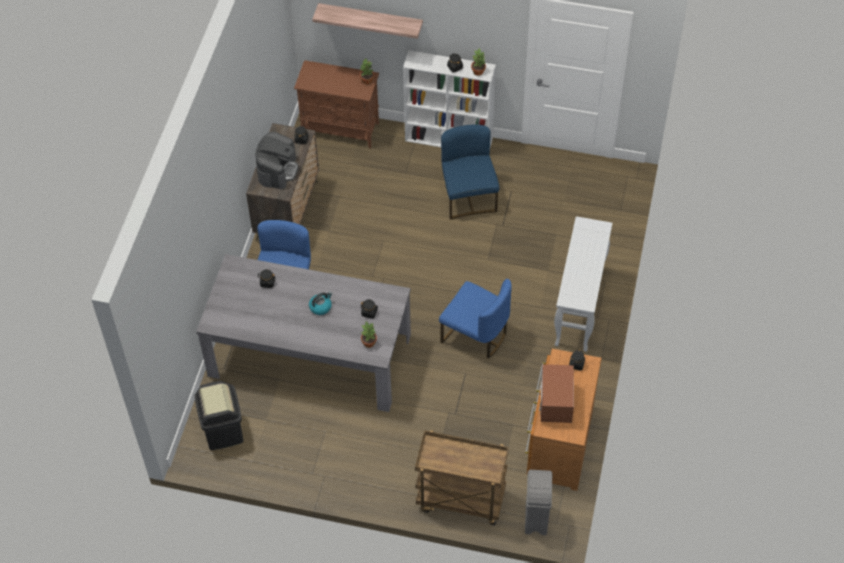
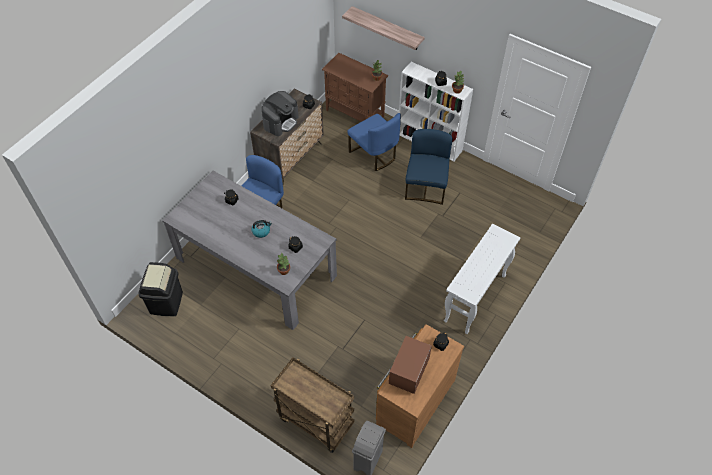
camera: 20 degrees right, 0 degrees up
(475, 335) = (385, 292): blue chair -> blue chair (374, 154)

